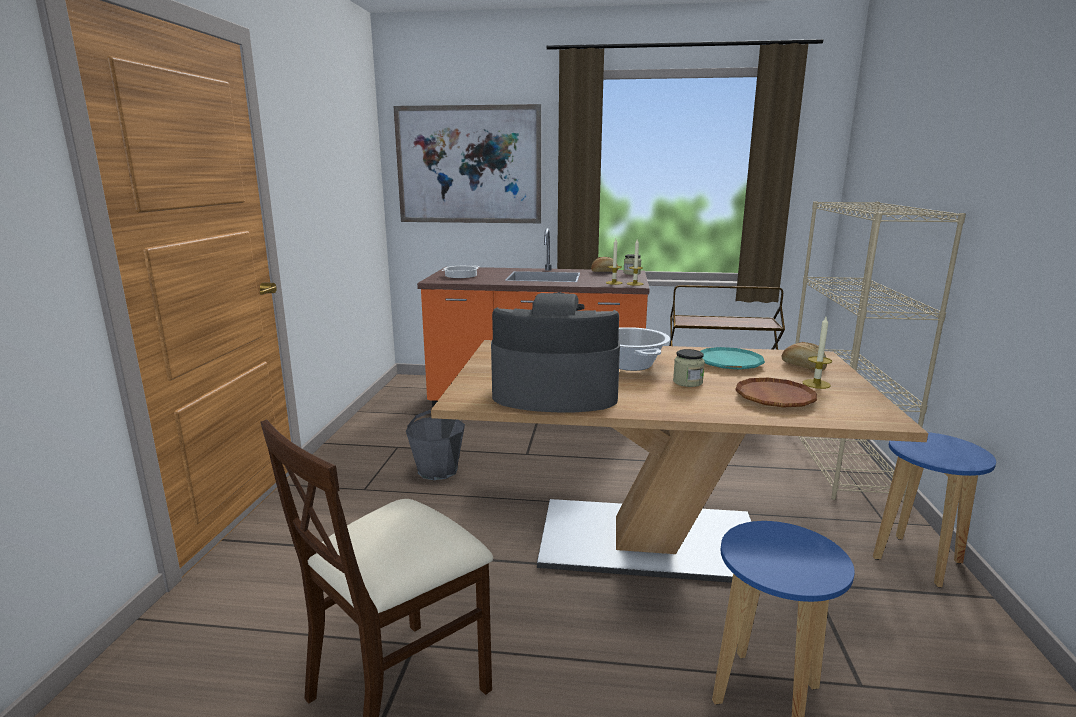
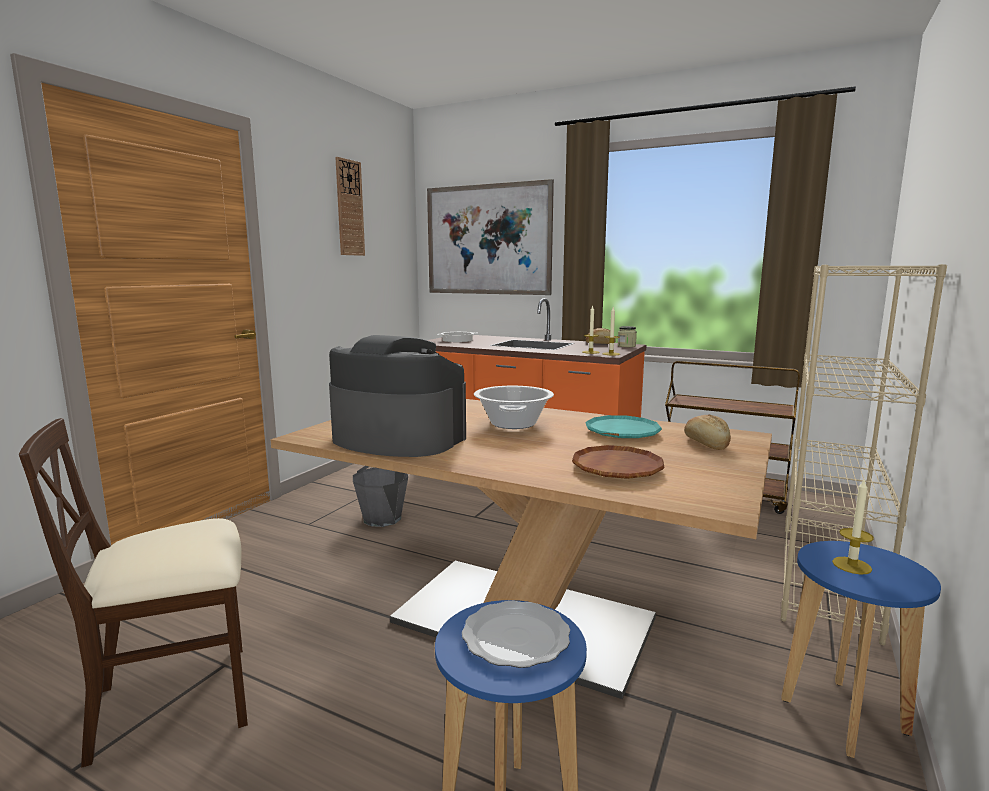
camera: 20 degrees right, 5 degrees down
(332, 132) = (349, 208): none -> wall clock
(687, 382) = (545, 444): jar -> none
(787, 550) = (517, 637): none -> plate
(816, 384) = (692, 461): candle -> candle (851, 565)

